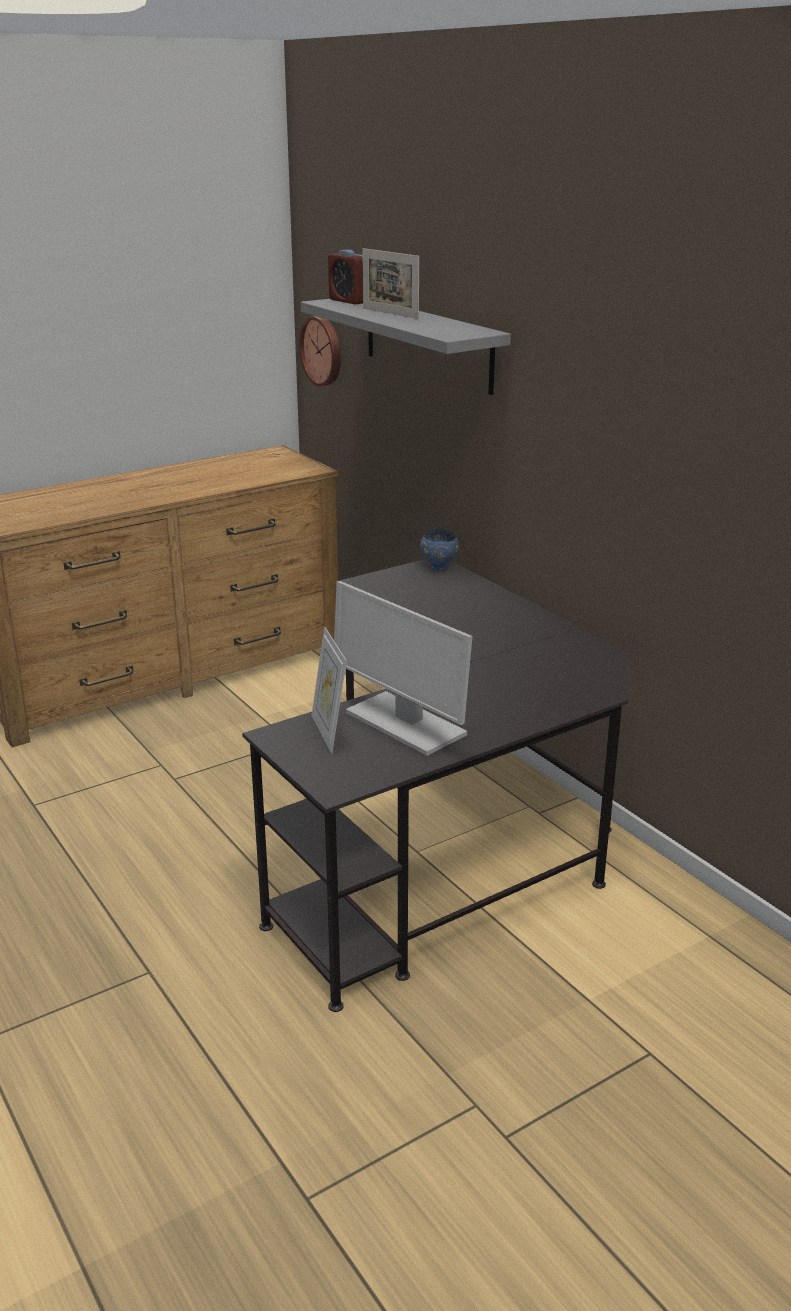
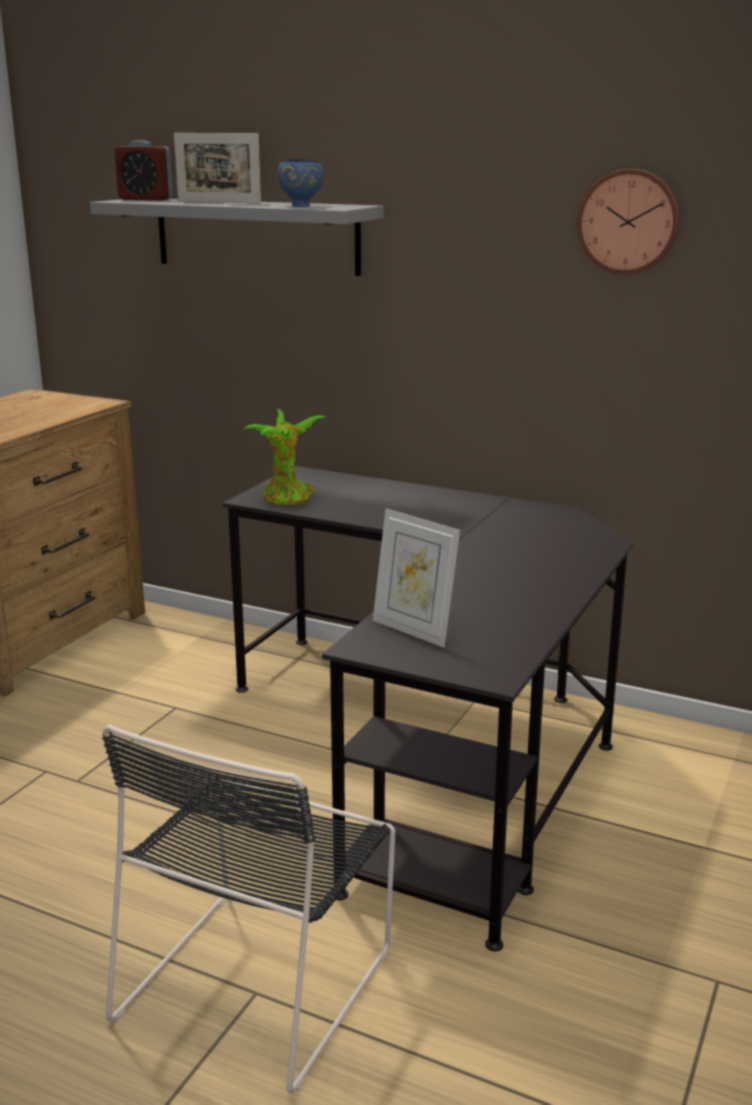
camera: 30 degrees left, 5 degrees down
(160, 963) = (260, 977): none -> black chair
(323, 351) = (82, 270): wall clock -> wall clock (629, 221)
(391, 588) = (288, 500): none -> potted plant
(404, 723) = (474, 605): monitor -> none
(439, 568) = (310, 476): blue bowl -> blue bowl (301, 206)

